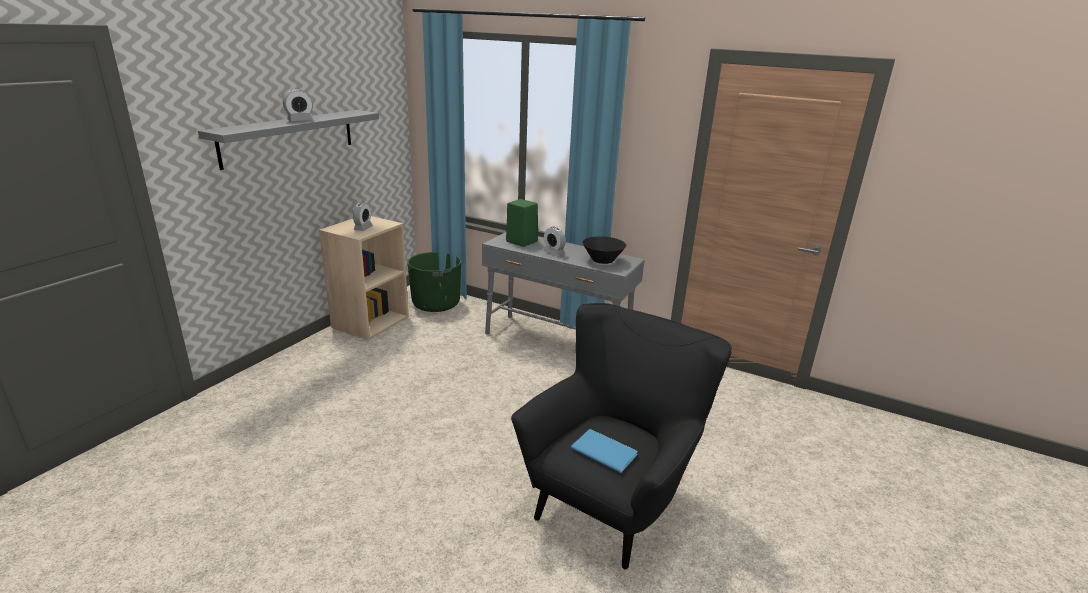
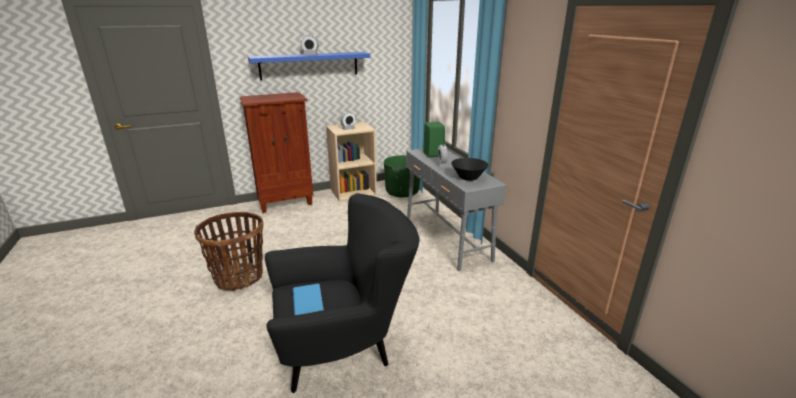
camera: 40 degrees right, 0 degrees up
(288, 367) = (286, 203): none -> brown cabinet
(289, 137) = (309, 65): grey shelf -> blue shelf
(371, 490) = (239, 277): none -> basket

